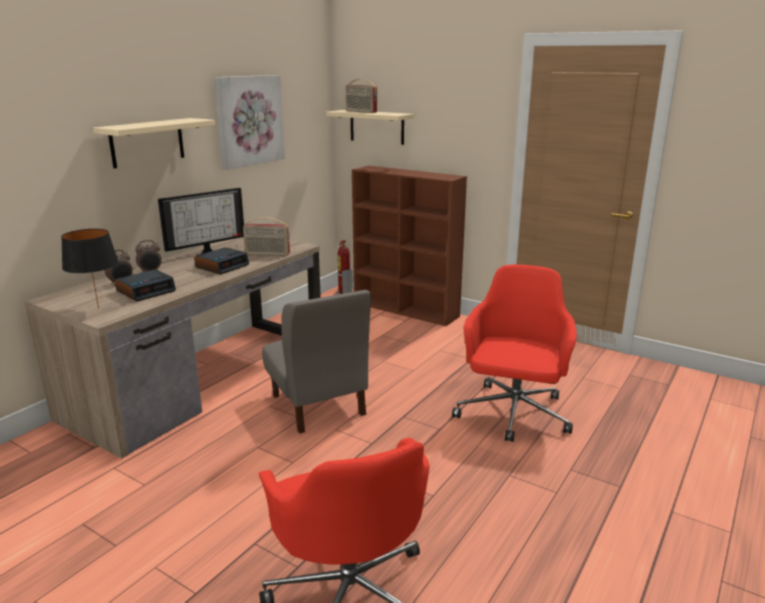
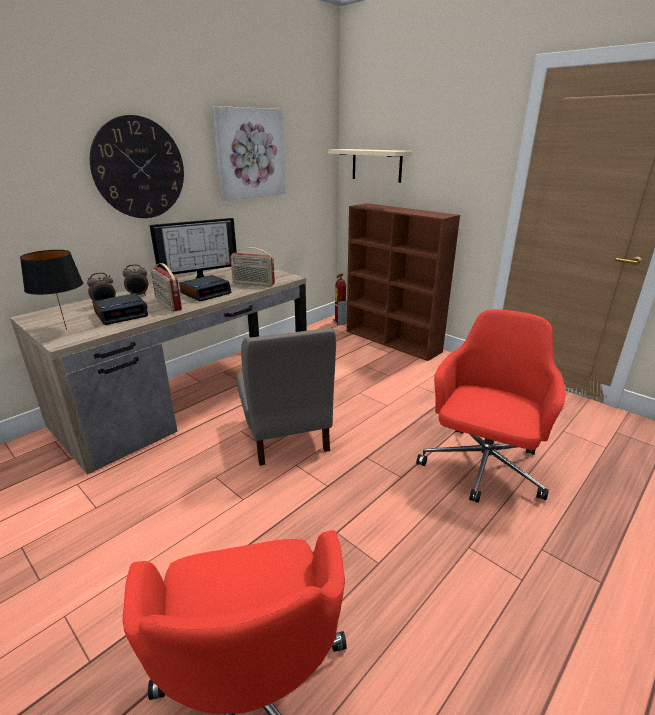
camera: 10 degrees right, 5 degrees up
(147, 142) = (139, 168): beige shelf -> wall clock
(360, 112) = (361, 149): radio -> radio (167, 304)

